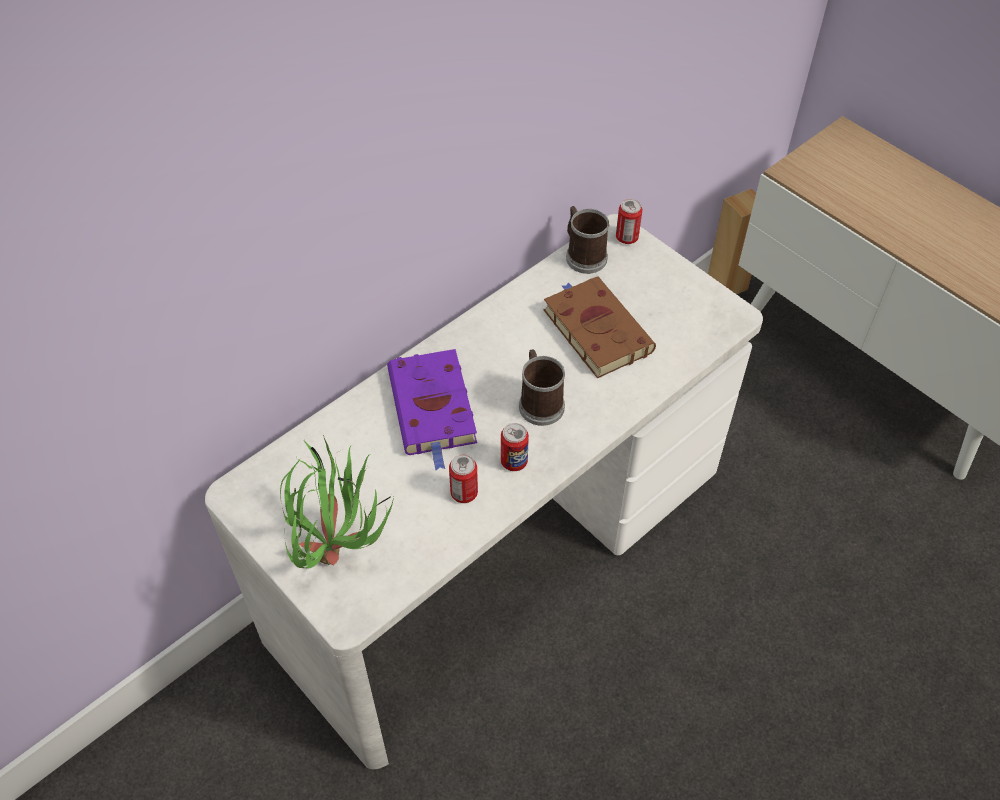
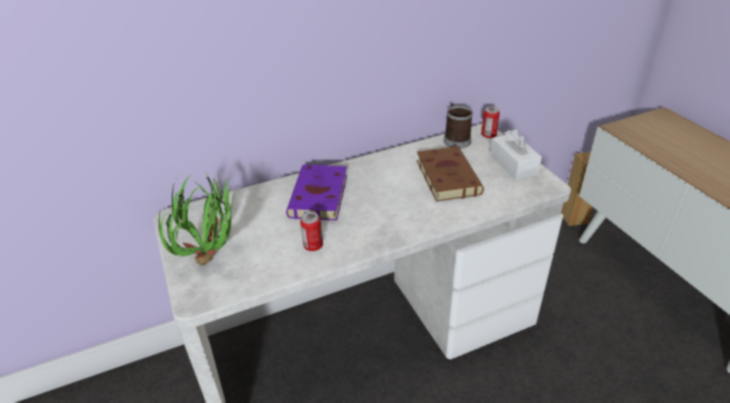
camera: 20 degrees right, 15 degrees down
(514, 462) = (356, 235): can -> none
(539, 402) = (390, 207): mug -> none
(677, 288) = (513, 164): none -> white tissue box

